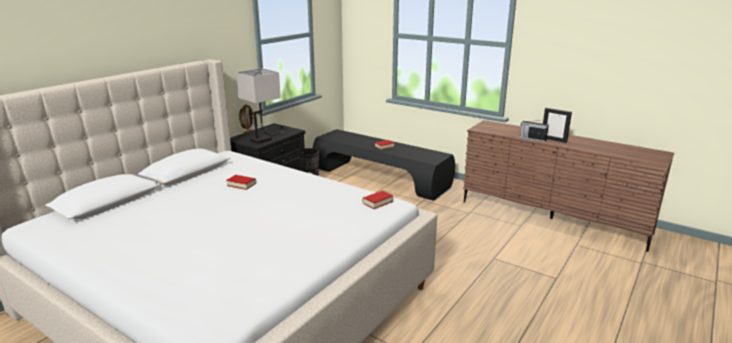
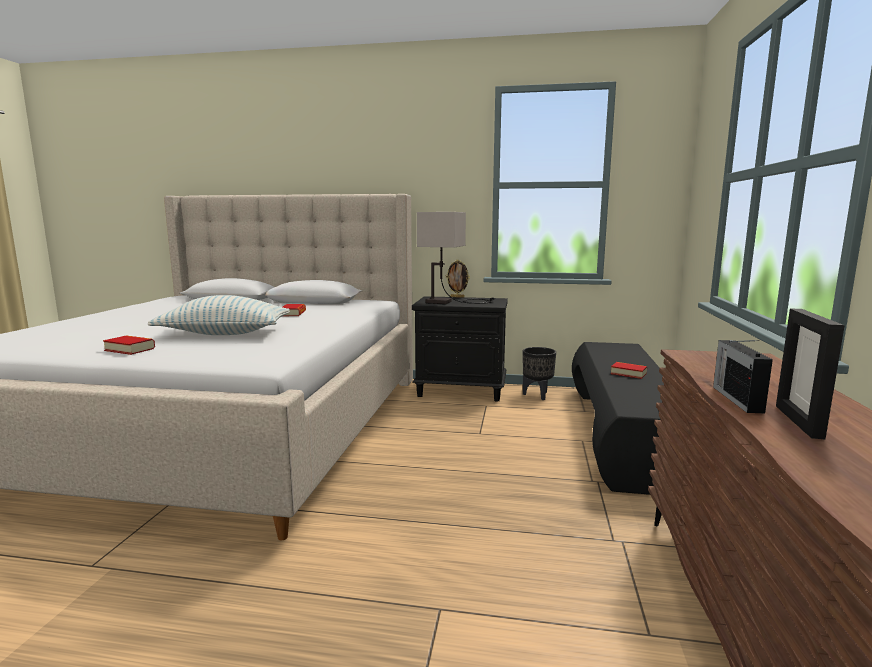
camera: 65 degrees right, 10 degrees down
(296, 210) = (225, 334): none -> pillow
(377, 202) = (264, 355): book -> book (130, 349)

